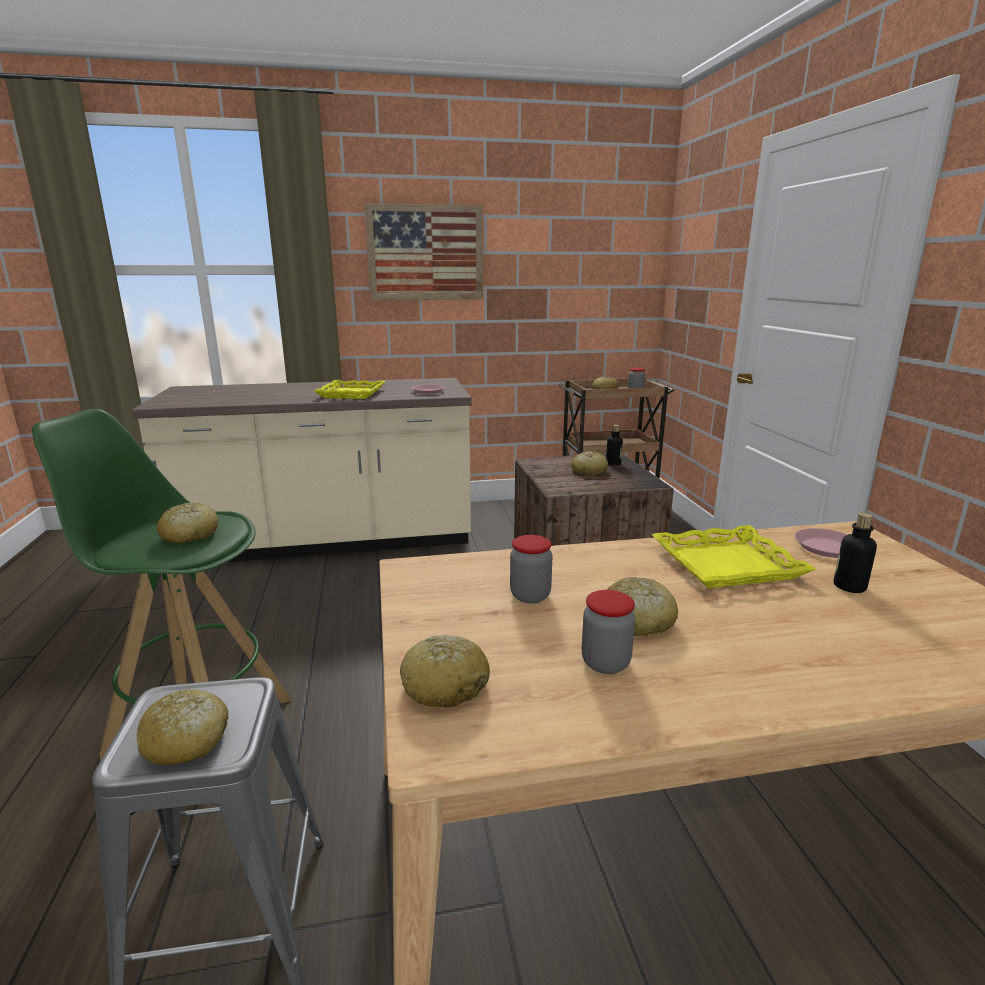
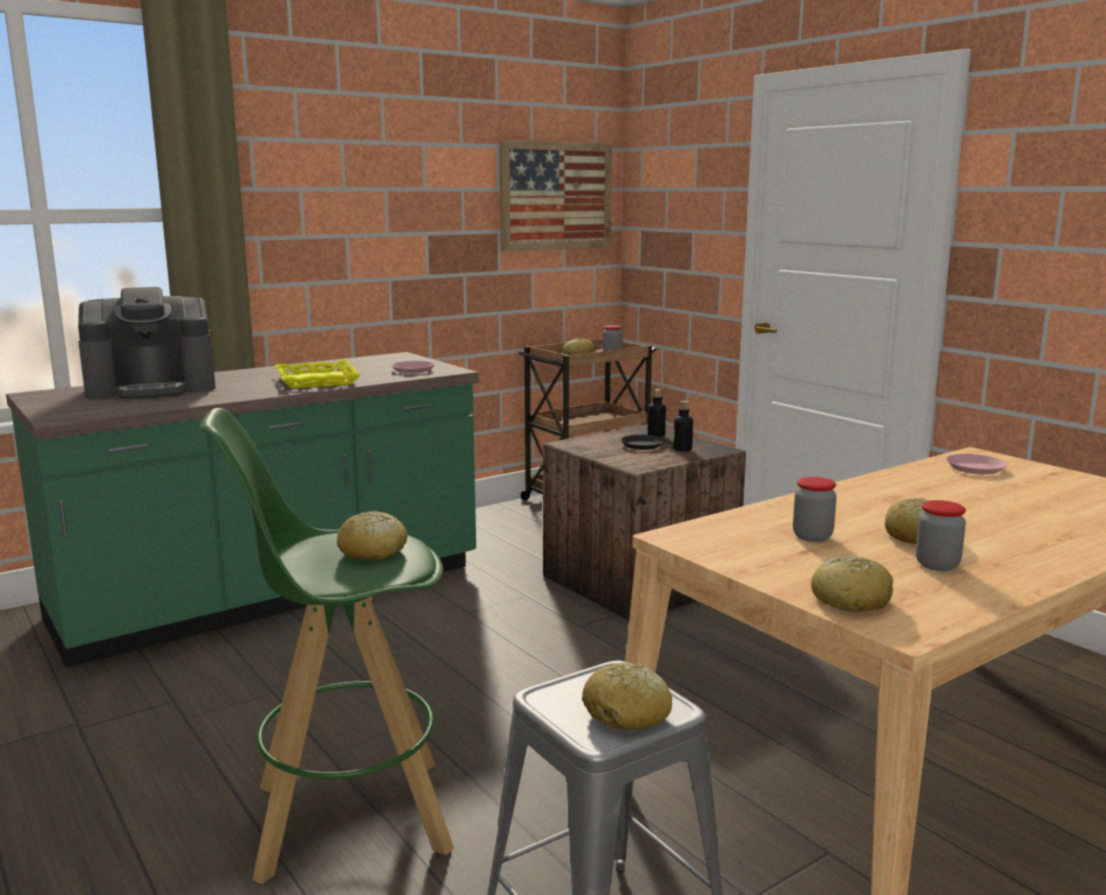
camera: 25 degrees left, 5 degrees down
(248, 390) = (152, 388): none -> coffee machine
(328, 540) = (272, 595): beige counter -> green counter
(425, 253) = (354, 190): picture -> picture (556, 196)
(588, 471) = (642, 445): bread -> black plate
(727, 565) = (924, 491): yellow tray -> none
(849, 587) = (1024, 491): bottle -> bottle (682, 449)

